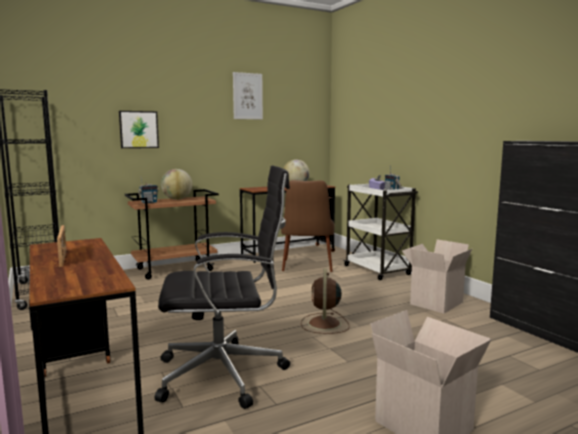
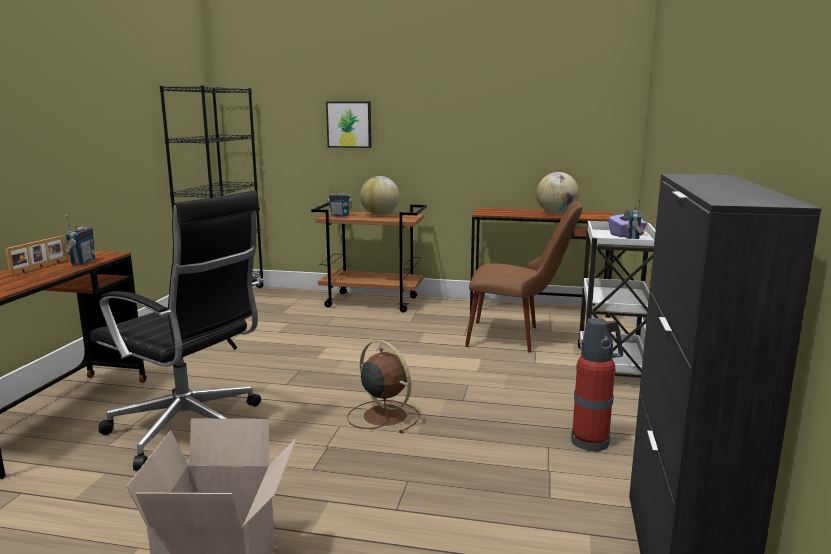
camera: 40 degrees right, 5 degrees up
(88, 248) = (82, 262): none -> radio
(247, 96) = (497, 76): picture -> none
(307, 268) = (518, 338): brown chair -> brown chair turned 120 degrees counterclockwise
(324, 324) = (383, 416): brown fan -> brown fan turned 90 degrees clockwise
(435, 302) = (592, 441): cardboard box -> fire extinguisher

